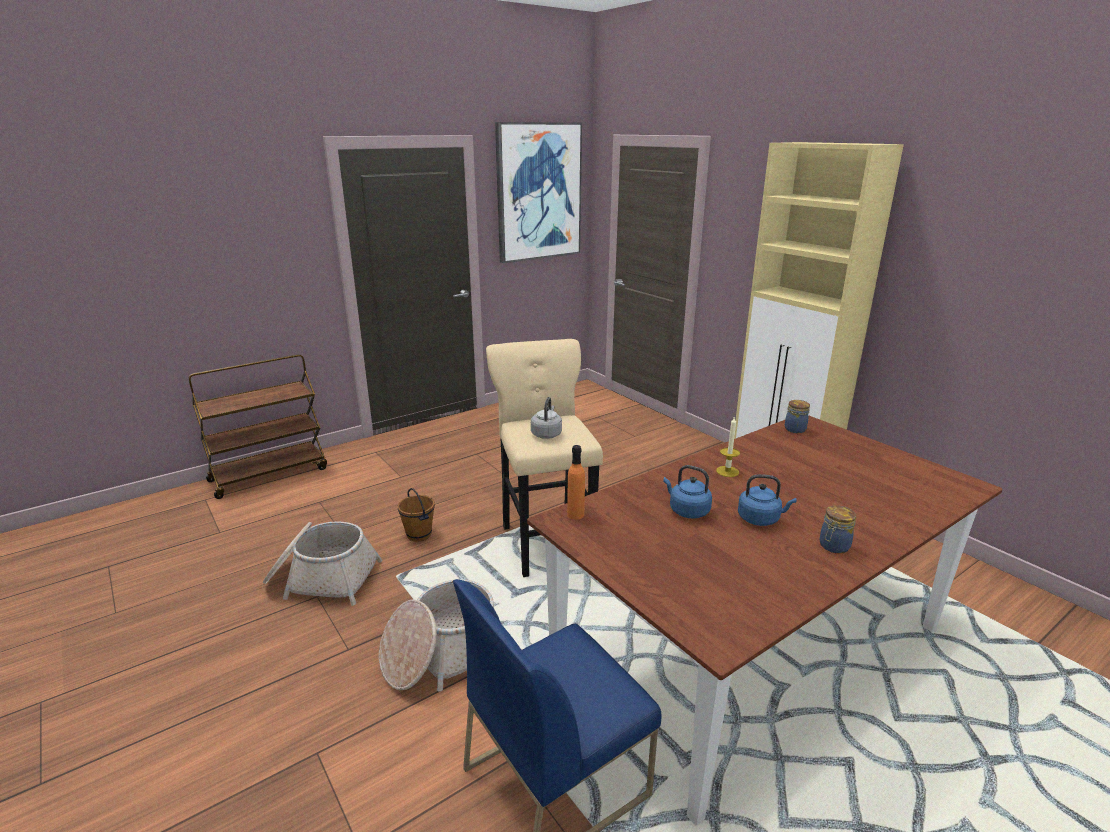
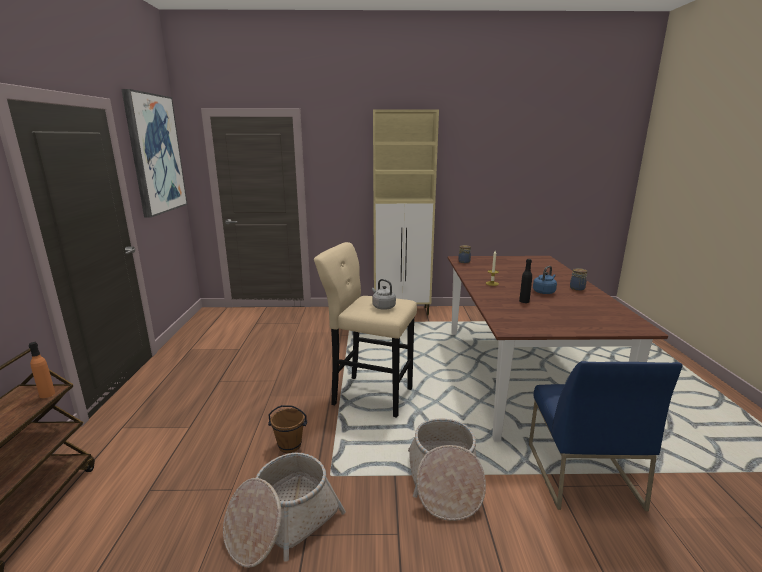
camera: 55 degrees left, 5 degrees down
(575, 514) = (505, 323): orange bottle -> orange bottle (47, 394)
(687, 511) = (524, 301): blue kettle -> black bottle

